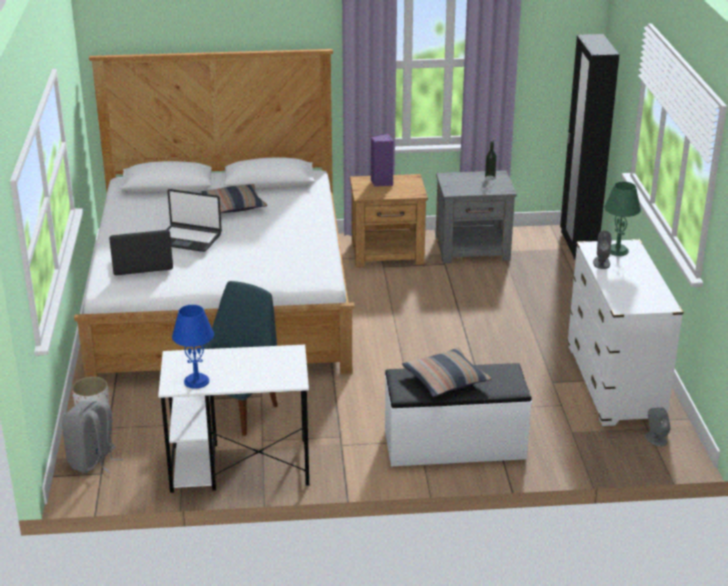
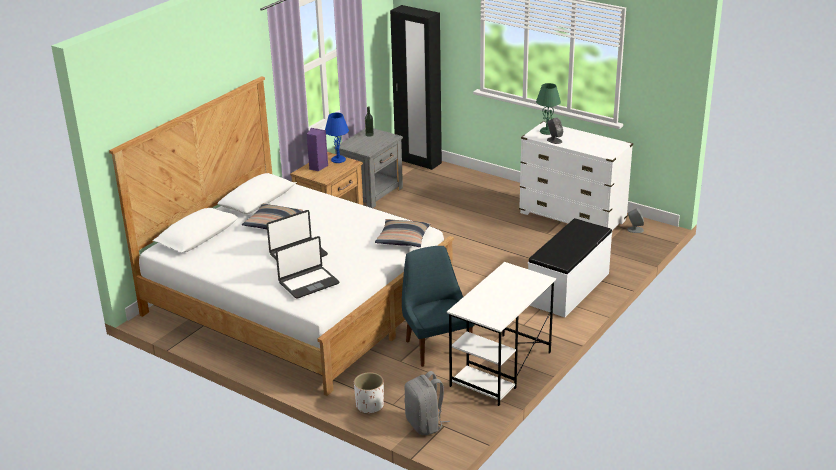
camera: 50 degrees left, 0 degrees up
(142, 264) = (308, 283): laptop -> laptop turned 150 degrees counterclockwise
(196, 381) = (501, 311): blue table lamp -> blue table lamp (338, 159)
(445, 380) = (564, 245): pillow -> pillow (403, 239)

